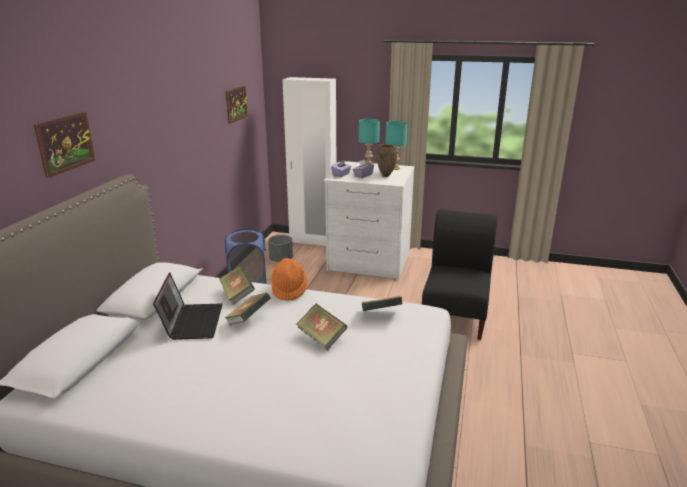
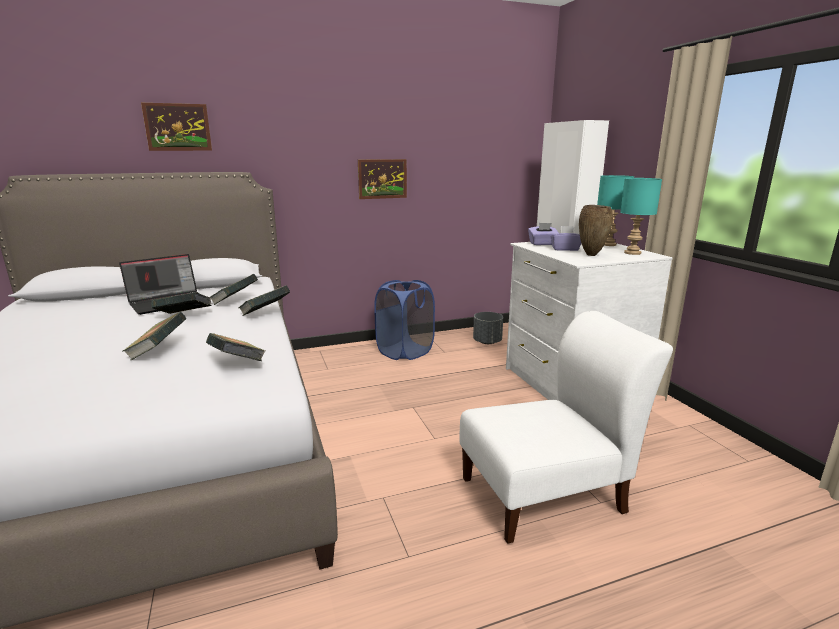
camera: 55 degrees right, 5 degrees down
(236, 104) = (476, 147): picture -> picture (382, 179)
(289, 290) = (265, 314): orange hat -> book
(456, 314) = (548, 493): black chair -> white chair

